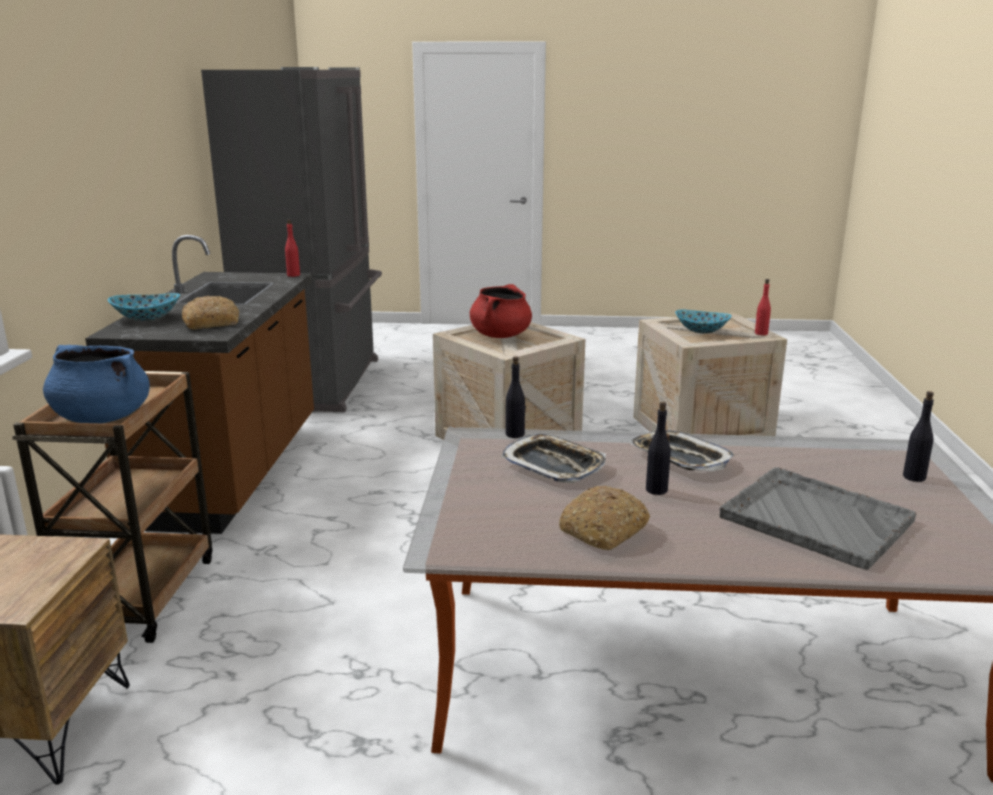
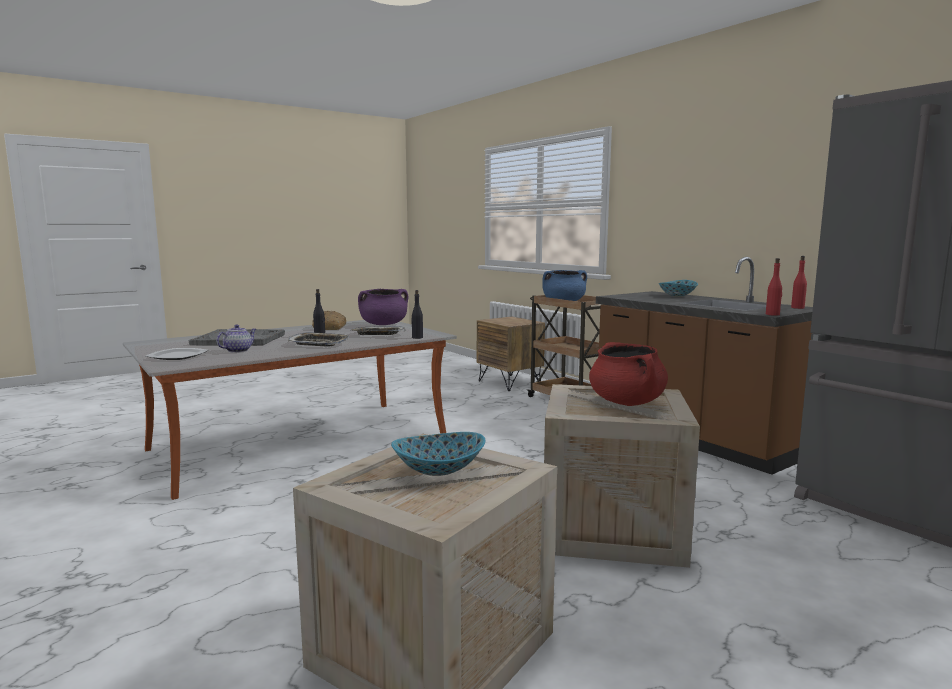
camera: 140 degrees right, 10 degrees down
(212, 323) = (640, 297): bread -> none
(478, 512) = (383, 324): none -> purple cooking pot
(761, 333) = (342, 487): red bottle -> red bottle (797, 308)
(817, 469) = (238, 350): none -> teapot
(914, 477) = (178, 356): black bottle -> plate

